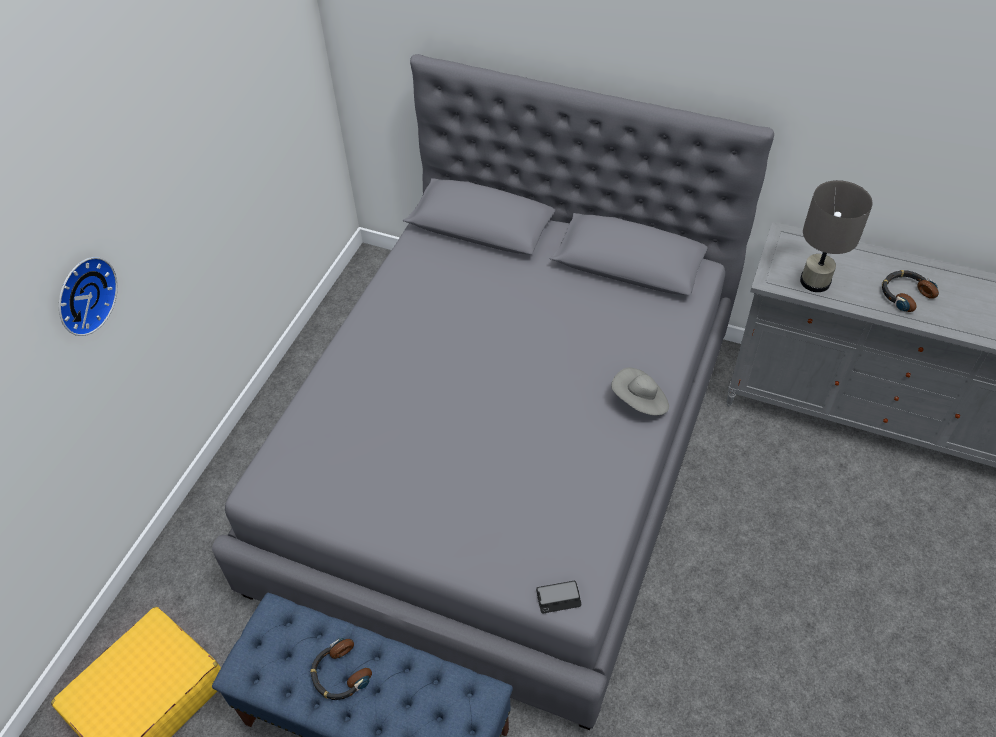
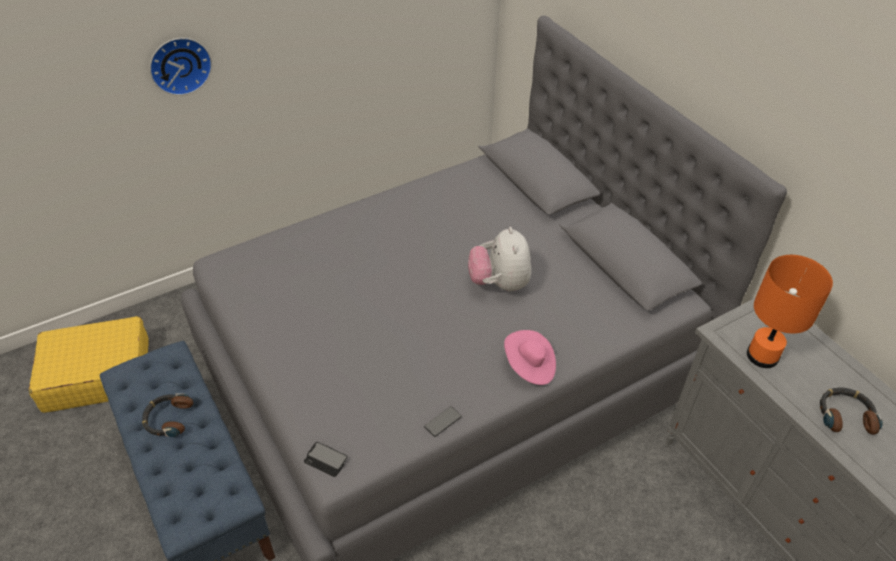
camera: 35 degrees right, 5 degrees down
(544, 343) = (499, 283): none -> plush toy
(619, 496) = (443, 422): none -> phone
(640, 402) = (529, 366): grey hat -> pink hat
(814, 282) = (761, 356): grey table lamp -> orange table lamp

